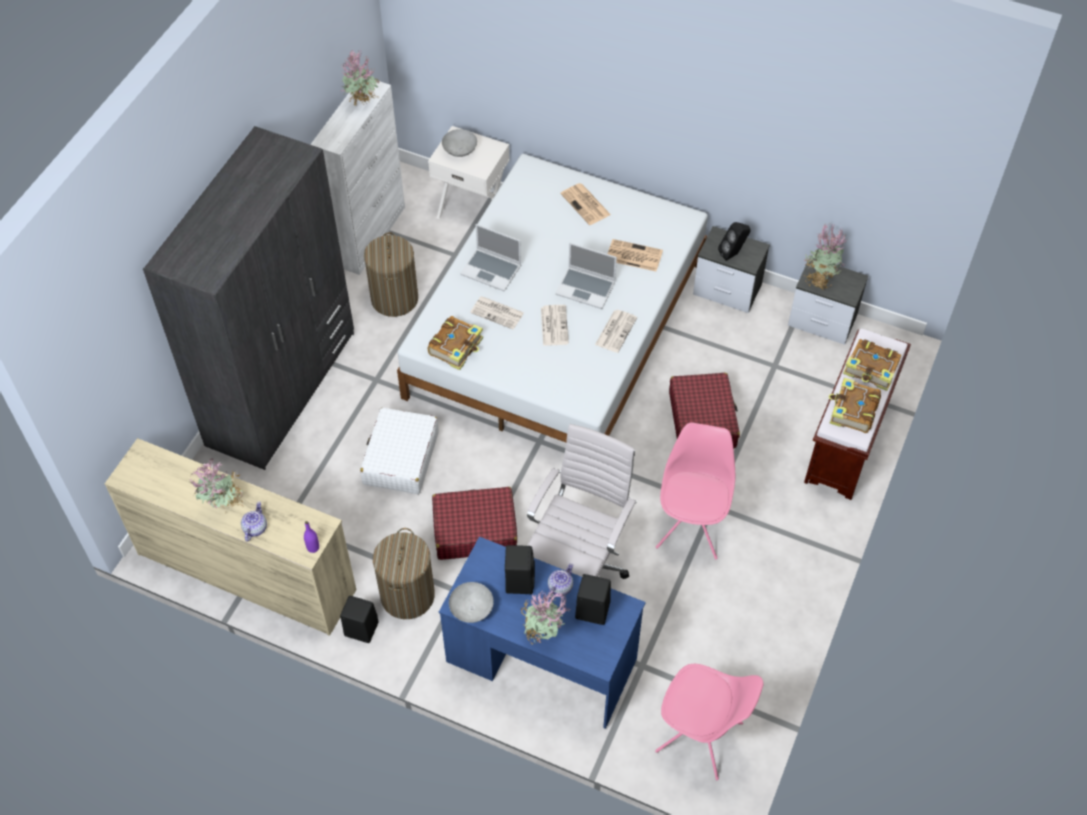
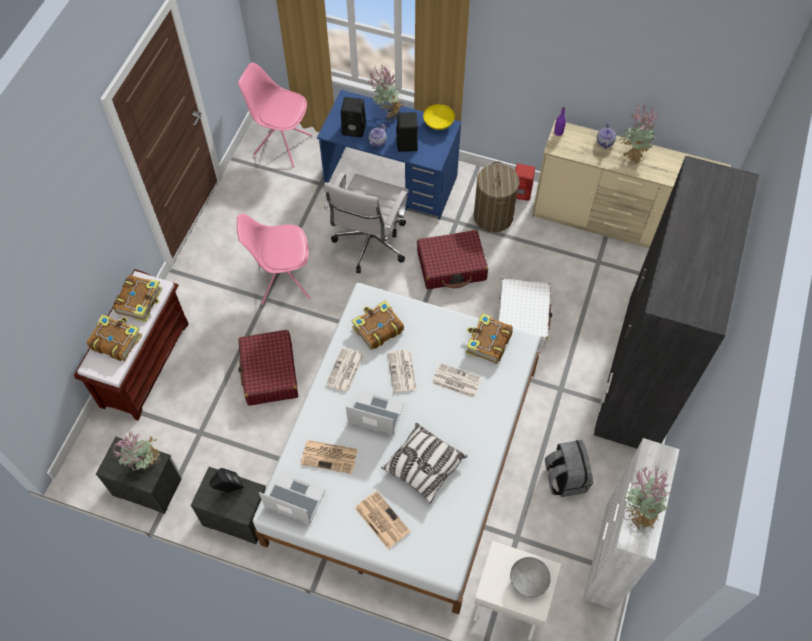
camera: 175 degrees right, 5 degrees up
(360, 629) = (522, 192): black speaker -> red speaker
(394, 299) = (565, 477): laundry basket -> grey backpack
(472, 609) = (438, 124): grey bowl -> yellow bowl
(492, 270) = (468, 428): laptop -> laptop (293, 499)
(541, 242) = (423, 466): none -> pillow
(578, 370) = (377, 329): none -> book
(691, 526) = (282, 281): pink chair -> pink chair turned 75 degrees clockwise

